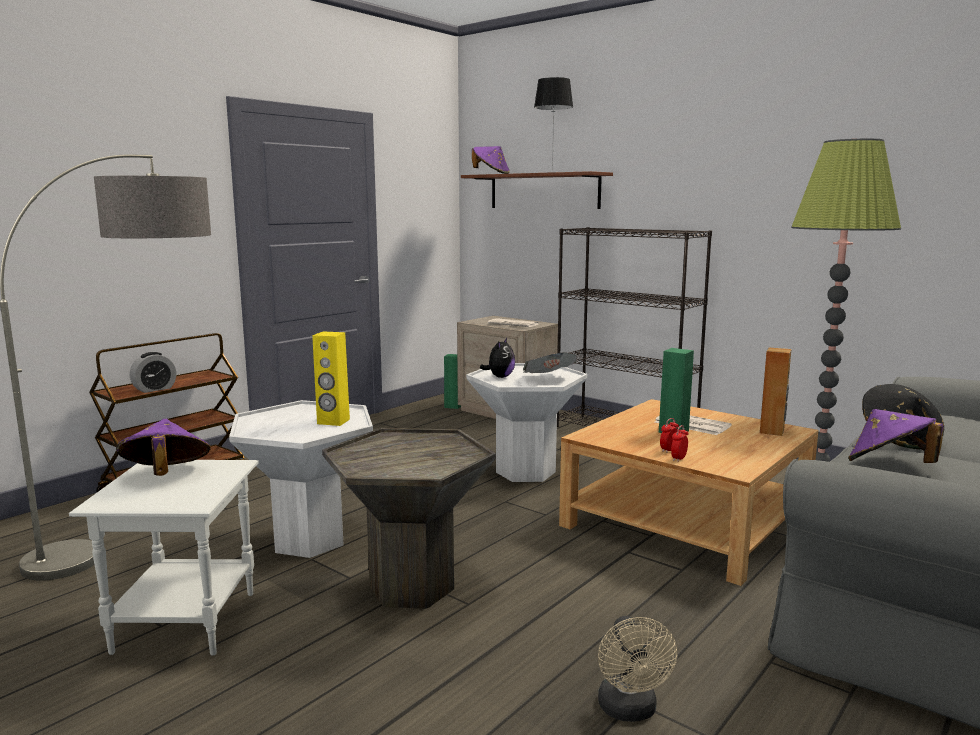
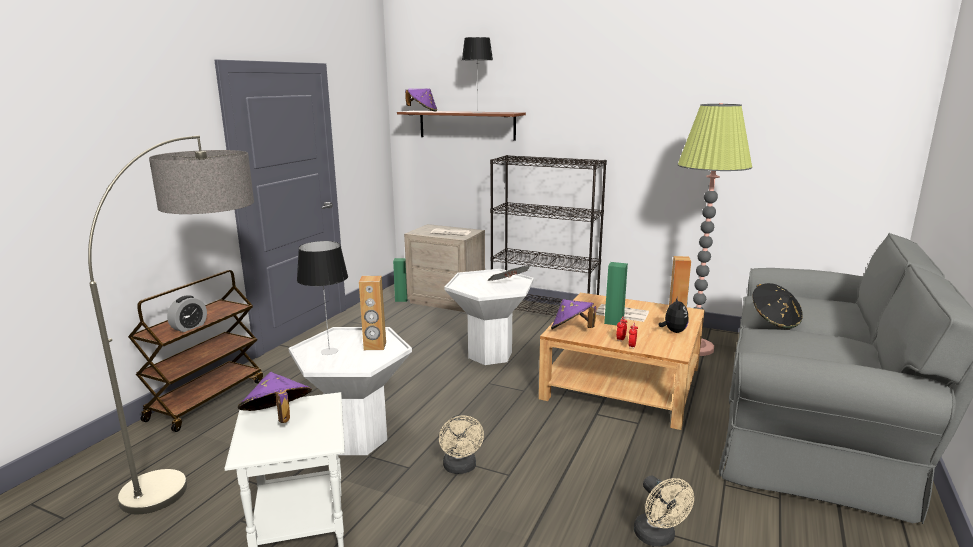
camera: 15 degrees left, 5 degrees up
(278, 421) = (329, 351): none -> table lamp
(333, 421) = (375, 346): yellow speaker -> brown speaker
(411, 587) = (460, 468): grey side table -> beige fan
(500, 377) = (470, 286): plush toy -> plush toy (673, 331)
(889, 466) = (783, 345): purple hat -> purple hat (572, 330)

